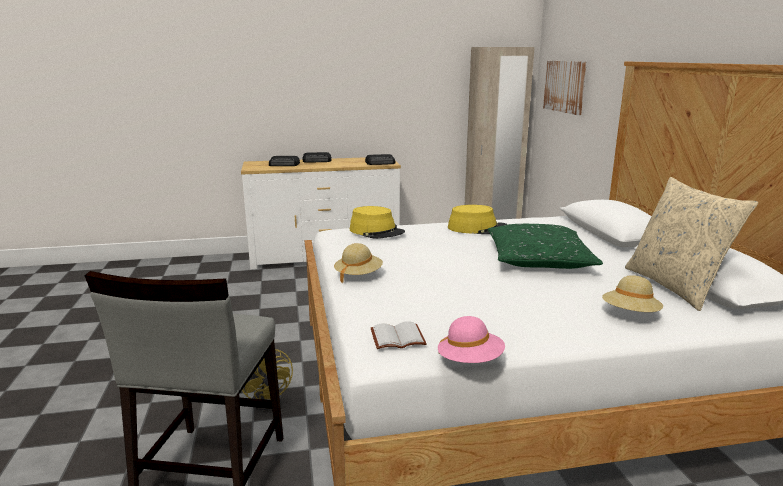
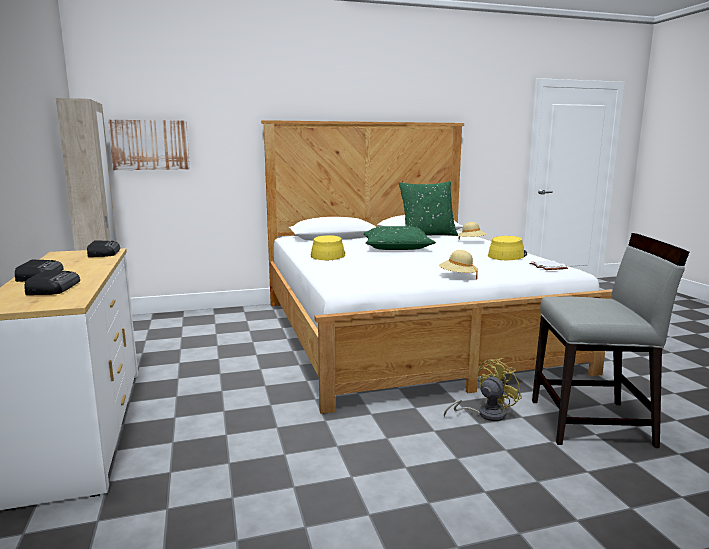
camera: 95 degrees left, 5 degrees down
(377, 231) = (352, 271): yellow hat -> yellow hat (507, 255)
(470, 361) = (554, 259): pink hat -> none
(675, 286) = (427, 236): beige pillow -> green pillow

